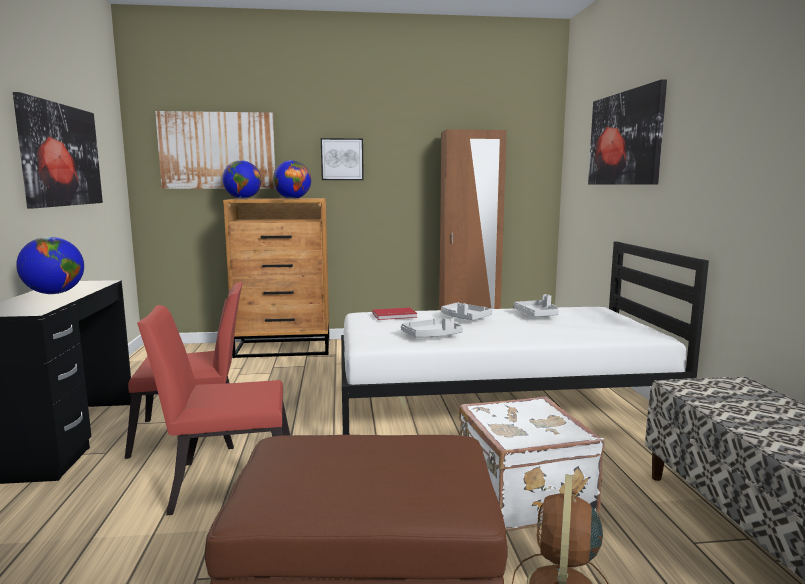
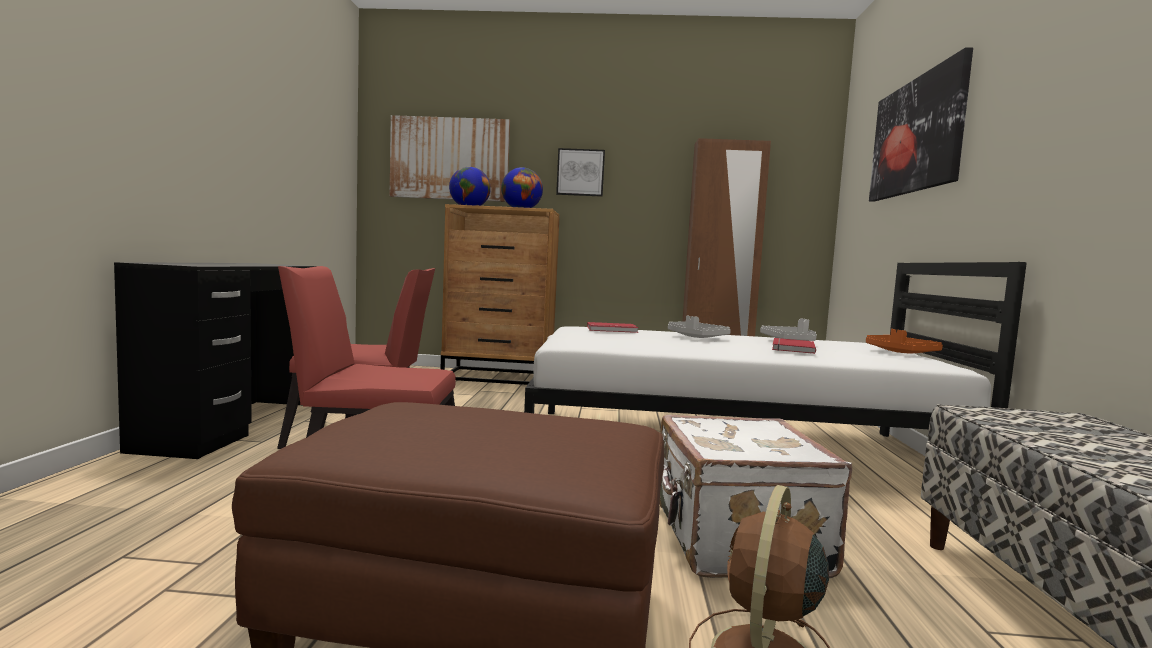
camera: 10 degrees right, 5 degrees down
(54, 293) = (236, 264): globe -> none
(61, 155) = (277, 137): picture -> none
(432, 336) = (646, 344): grey tray -> none
(542, 327) = (791, 348): none -> red book
(620, 320) = (899, 352): none -> orange tray

